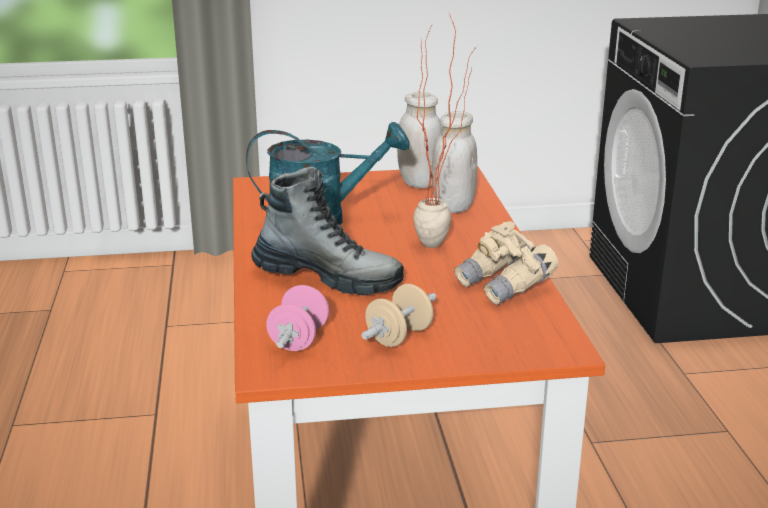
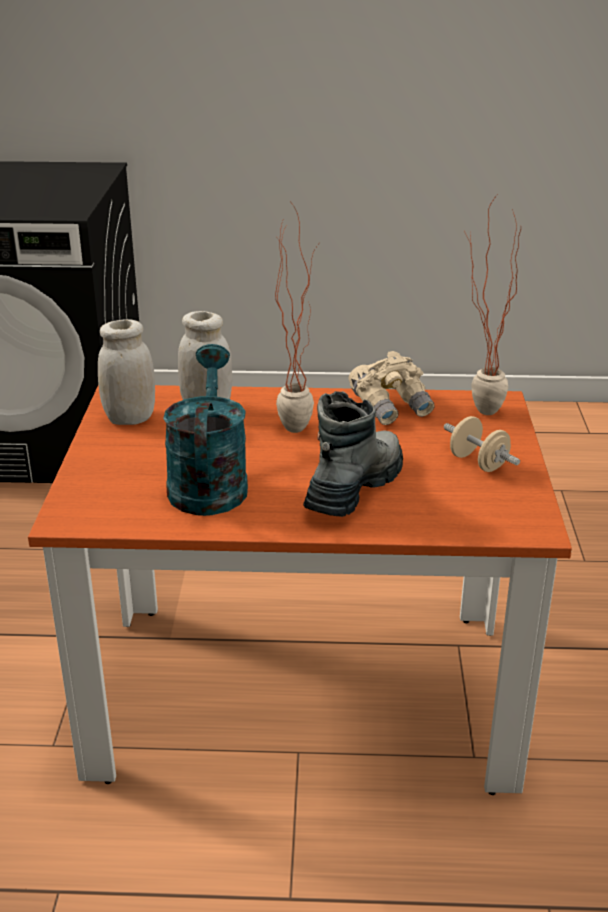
camera: 80 degrees left, 5 degrees up
(299, 339) = (480, 510): pink dumbbell -> none
(525, 333) = (475, 411): none -> potted plant

